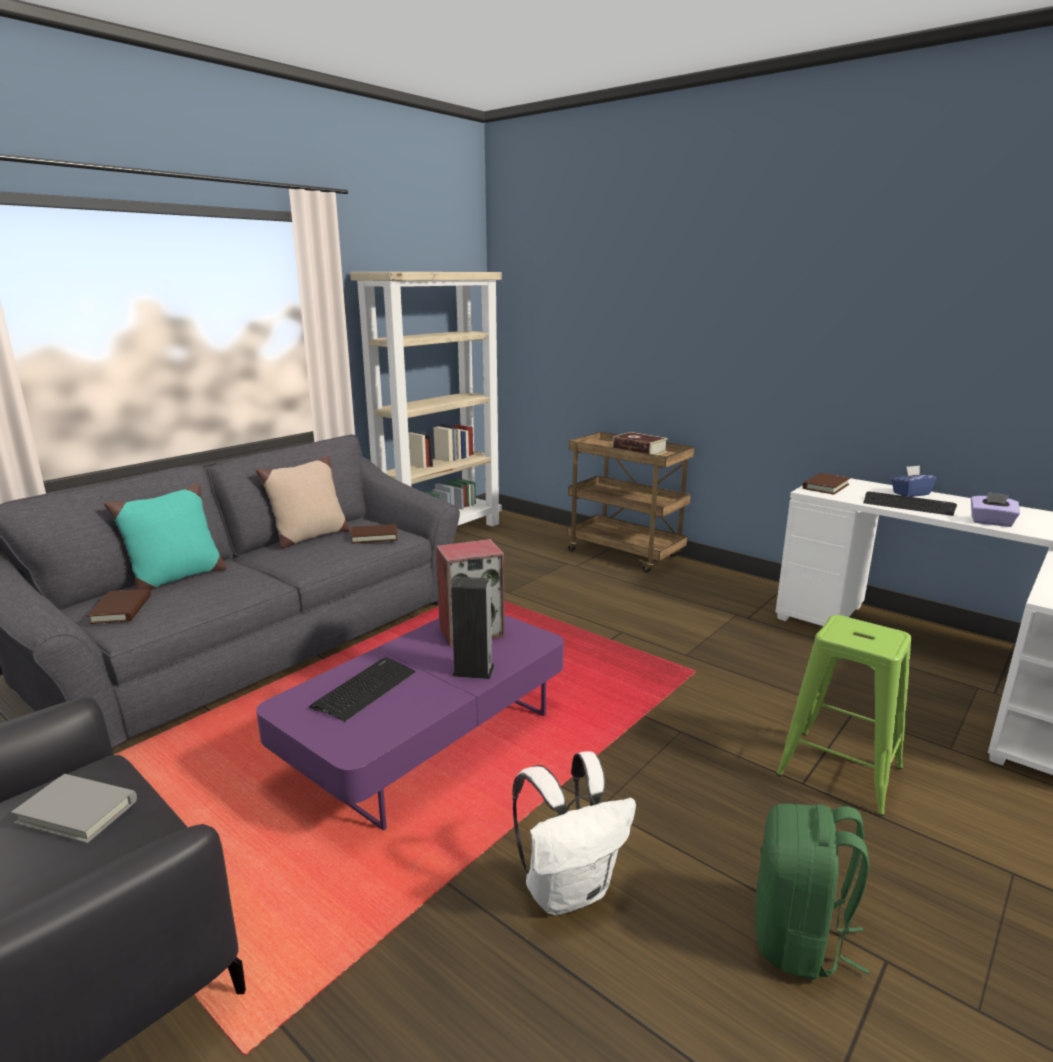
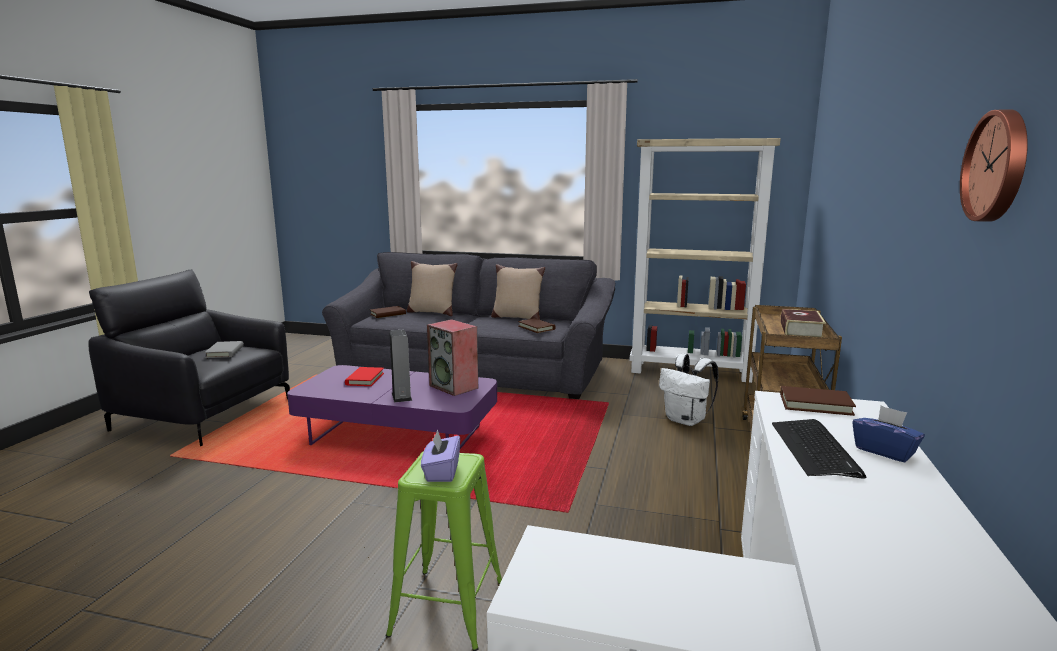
camera: 65 degrees right, 5 degrees down
(176, 578) = (431, 312): turquoise pillow -> beige pillow
(365, 689) = (365, 379): keyboard -> red book
(569, 889) = (272, 505): white backpack -> white backpack (686, 420)
(799, 938) = (233, 596): green backpack -> none
(956, 310) = (998, 166): none -> wall clock
(991, 522) = (820, 503): purple tissue box -> purple tissue box (441, 472)

